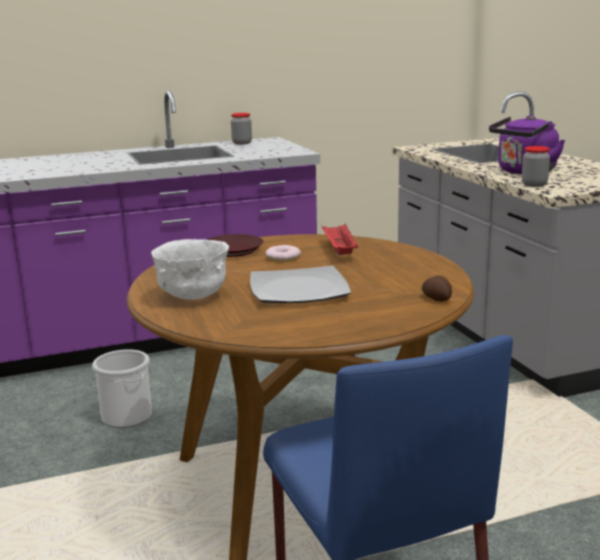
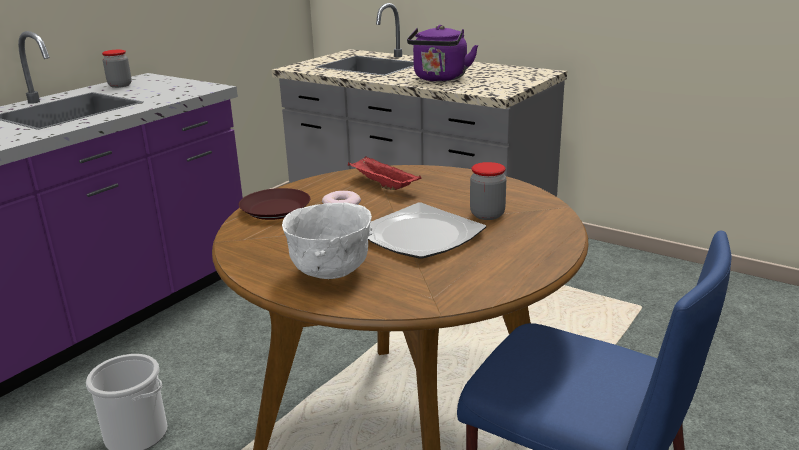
camera: 35 degrees left, 5 degrees up
(437, 298) = (548, 211): potato -> none
(534, 185) = (471, 89): jar -> jar (487, 215)

